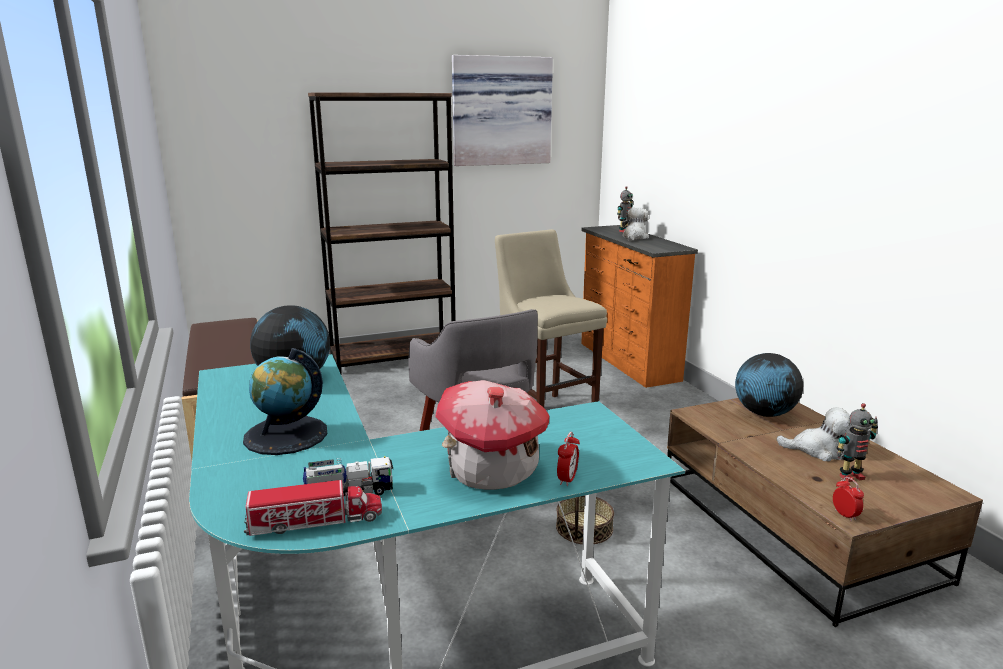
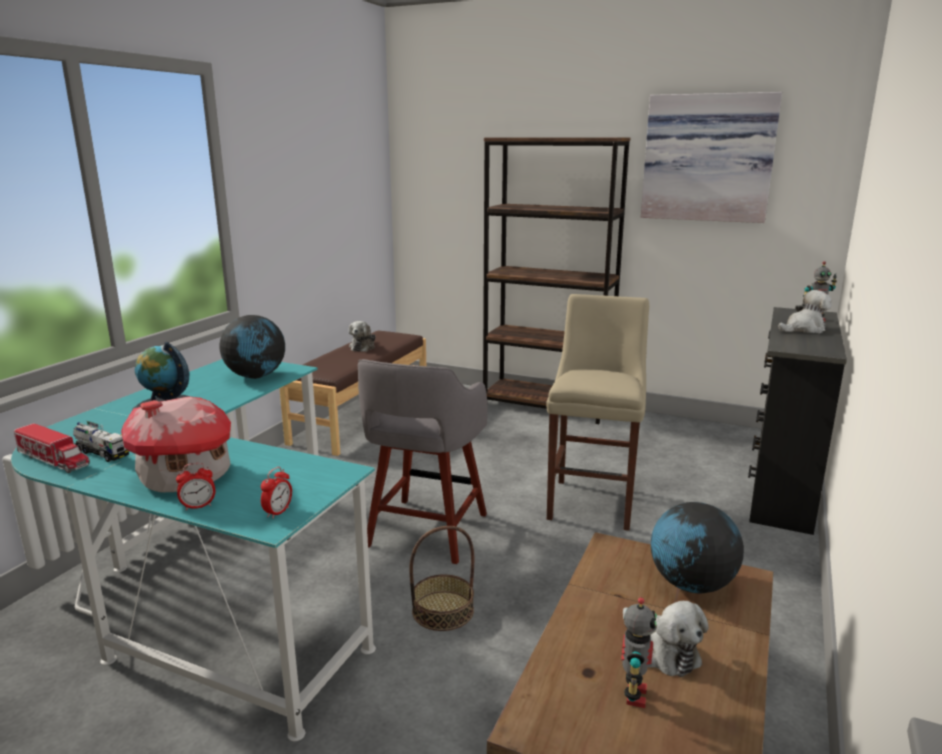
camera: 45 degrees right, 0 degrees up
(218, 342) = (363, 347): none -> plush toy
(627, 362) = (779, 488): orange dresser -> black dresser
(845, 515) = (528, 719): alarm clock -> alarm clock (278, 512)
(850, 476) = (633, 695): toy robot -> toy robot turned 105 degrees counterclockwise

